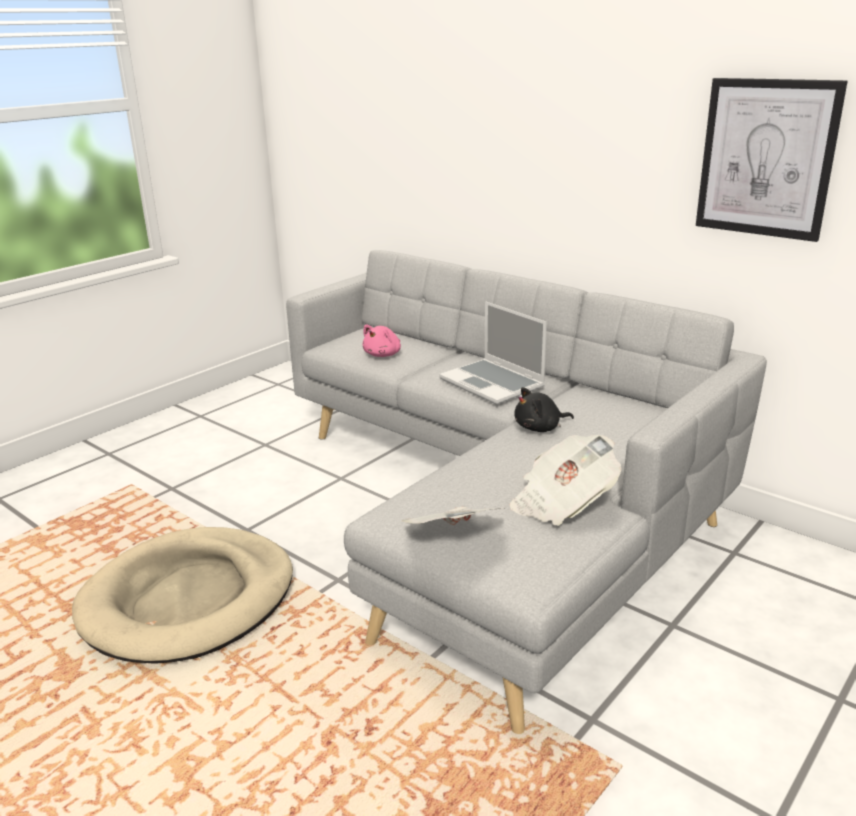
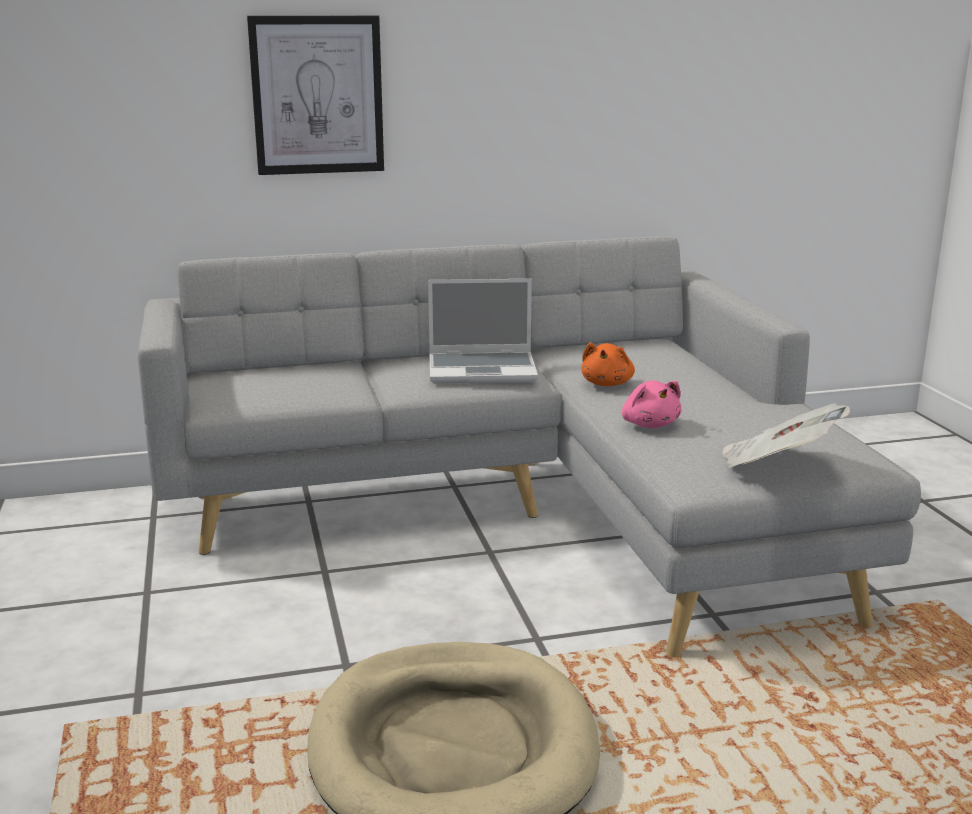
camera: 55 degrees left, 5 degrees down
(383, 354) = (308, 387): pink plush toy -> pink plush toy (649, 424)
(540, 428) = (607, 383): black plush toy -> orange plush toy
(562, 503) = (762, 414): newspaper -> none
(766, 158) = (666, 81): picture -> picture (317, 95)

